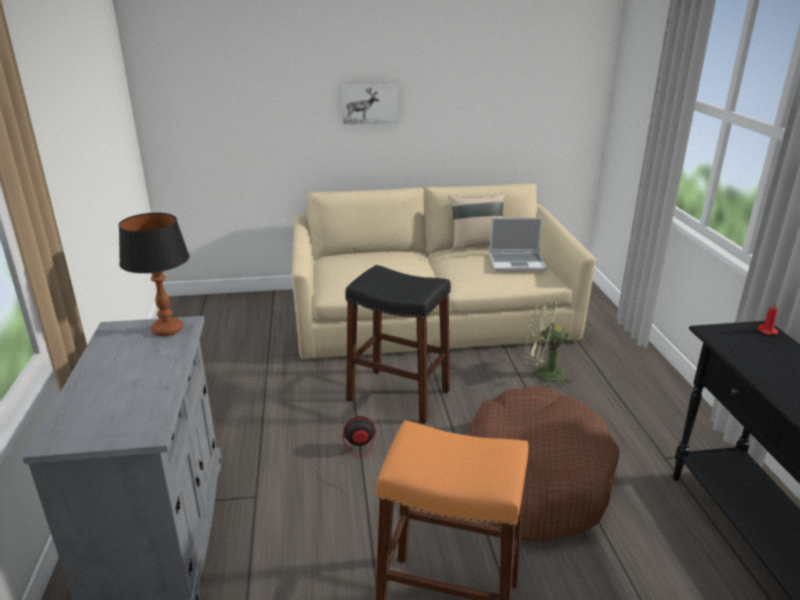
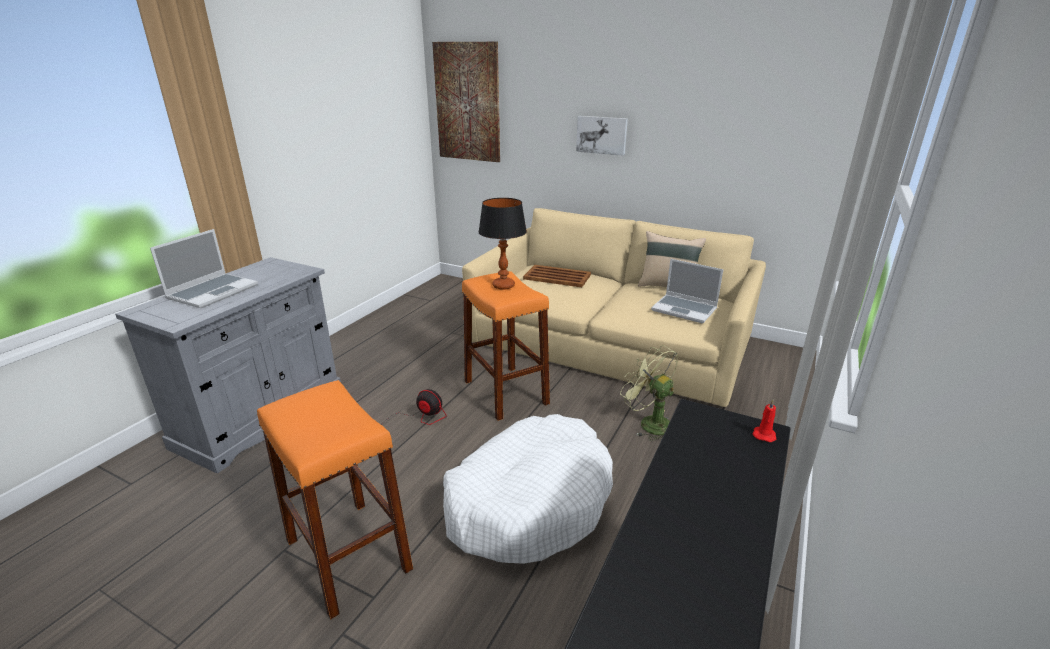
camera: 35 degrees right, 0 degrees up
(114, 384) = (213, 292): none -> laptop
(167, 330) = (290, 271): table lamp -> table lamp (503, 286)
(192, 80) = (468, 102): none -> picture
(372, 262) = (557, 277): none -> brown tray
(399, 395) = (505, 392): black stool -> orange stool
(534, 477) = (529, 501): brown dog bed -> white dog bed

